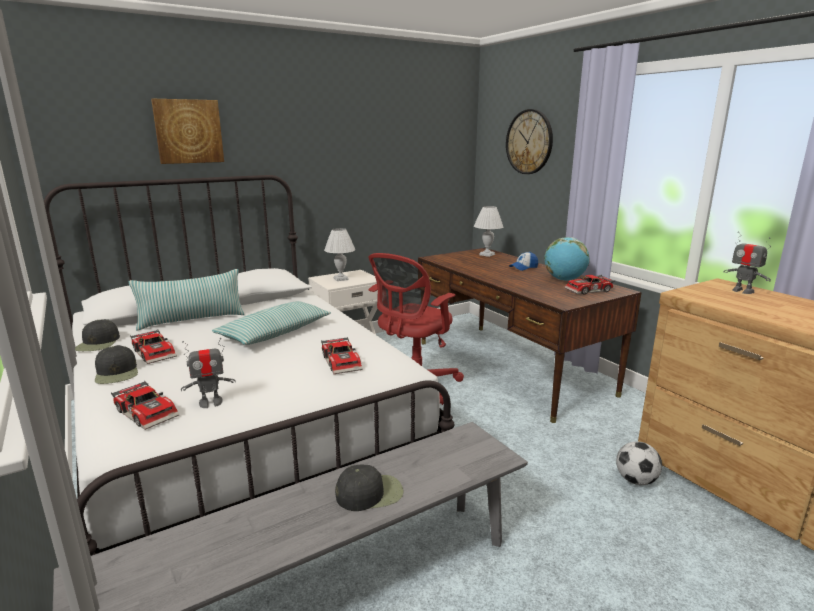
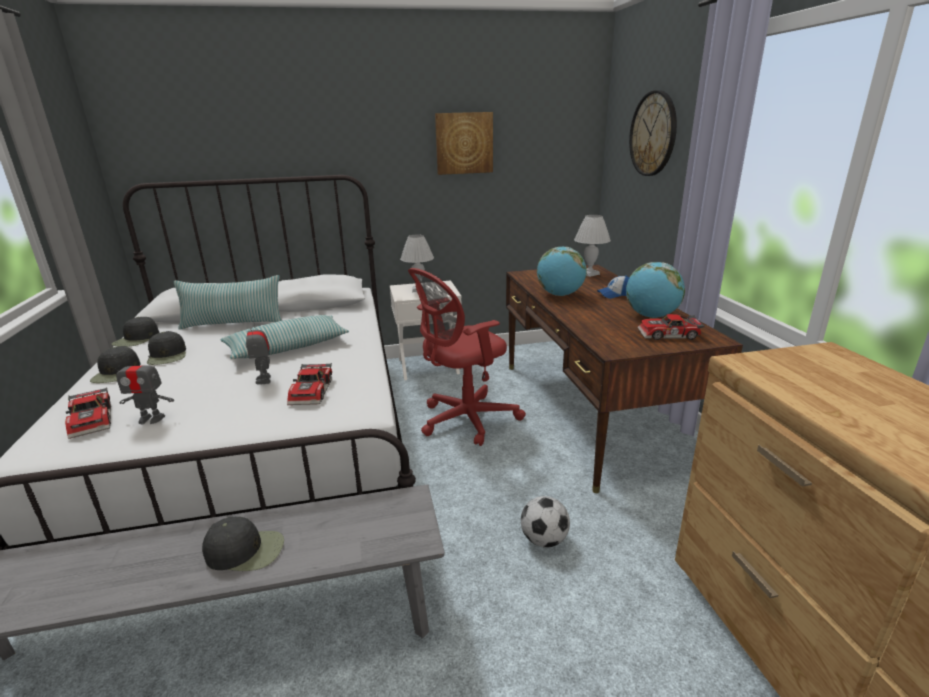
camera: 20 degrees right, 5 degrees up
(156, 353) = (168, 355): toy car -> black cap
(188, 131) = (257, 129): picture -> picture (464, 143)
(482, 271) = (560, 295): none -> globe
(635, 480) = (650, 596): football -> football (544, 540)
(742, 291) = (847, 369): toy robot -> toy robot (264, 379)

